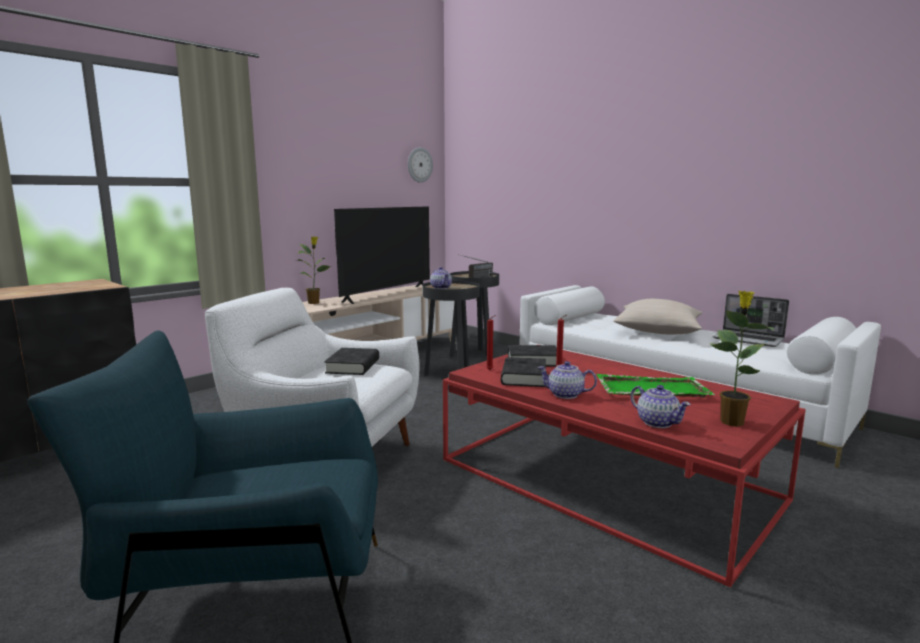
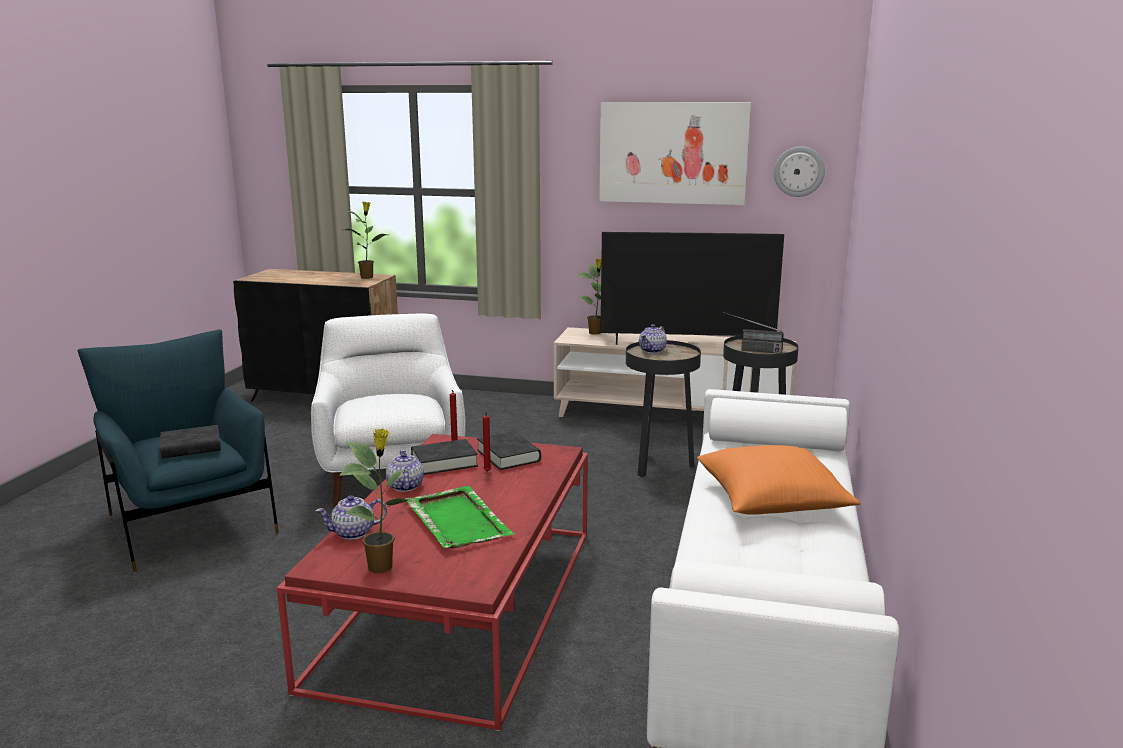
camera: 60 degrees right, 5 degrees up
(81, 283) = (367, 277): none -> potted plant
(346, 148) = (673, 153): none -> picture
(353, 366) = (408, 400): black book -> black book (191, 447)
(657, 422) = (354, 533): teapot -> teapot turned 45 degrees clockwise
(658, 331) = (772, 500): beige pillow -> orange pillow
(749, 339) = (812, 566): laptop -> none

